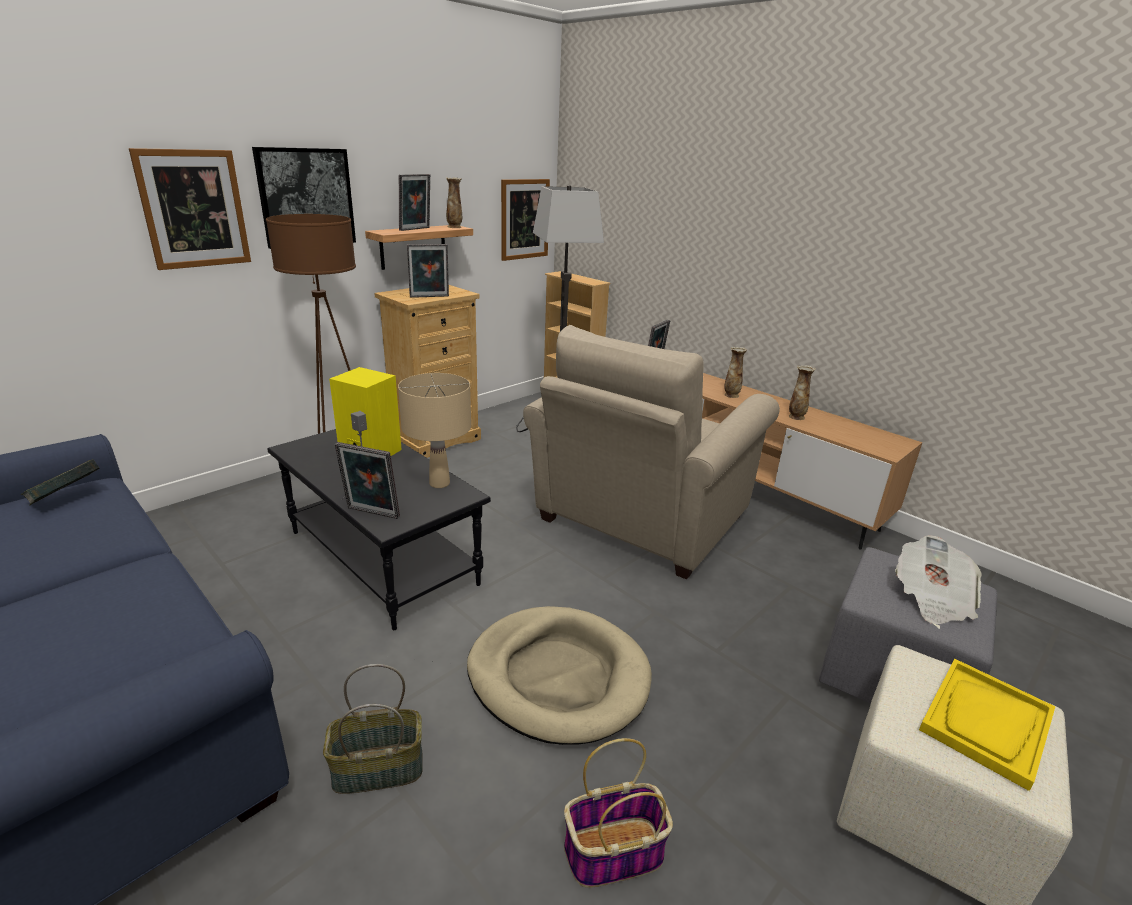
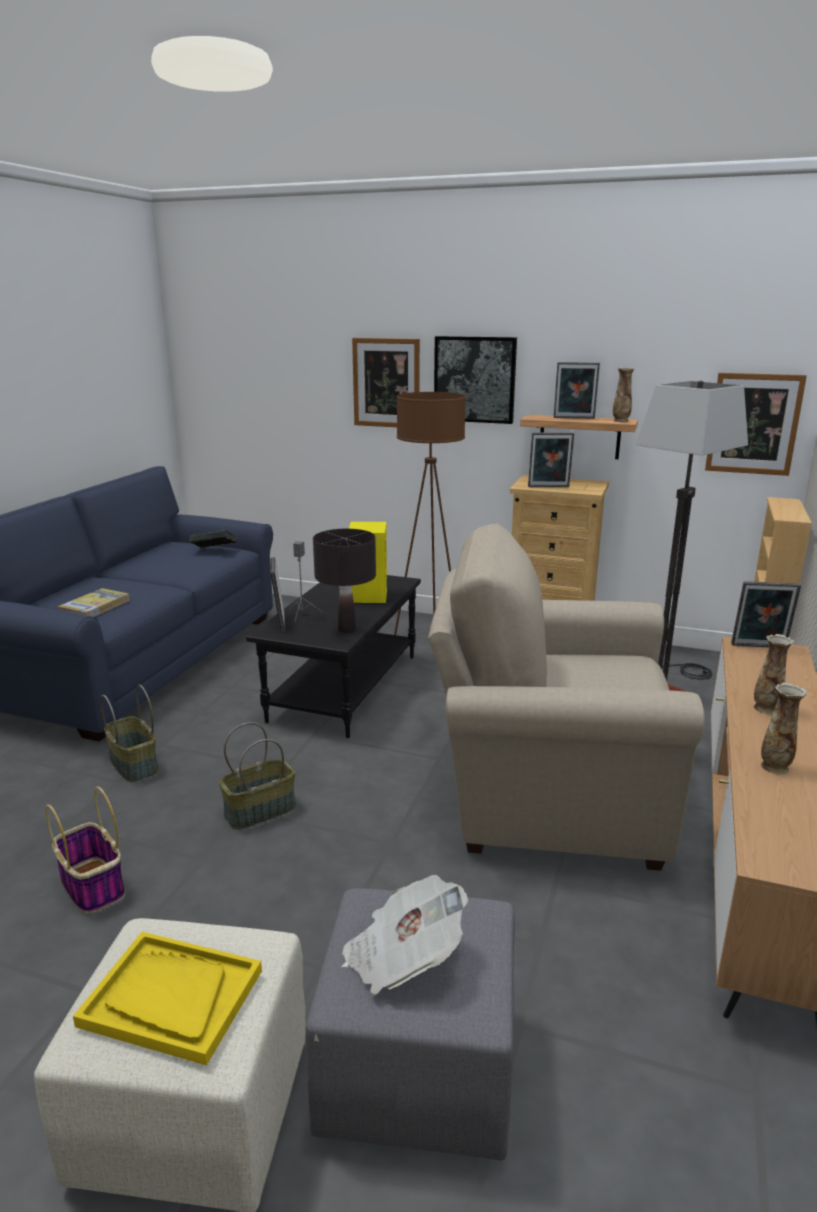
camera: 65 degrees right, 5 degrees down
(118, 643) = (95, 607): none -> book
(429, 297) = (549, 487): picture frame -> picture frame turned 45 degrees counterclockwise
(440, 483) = (347, 629): beige table lamp -> black table lamp
(558, 677) = (260, 810): beige dog bed -> basket

